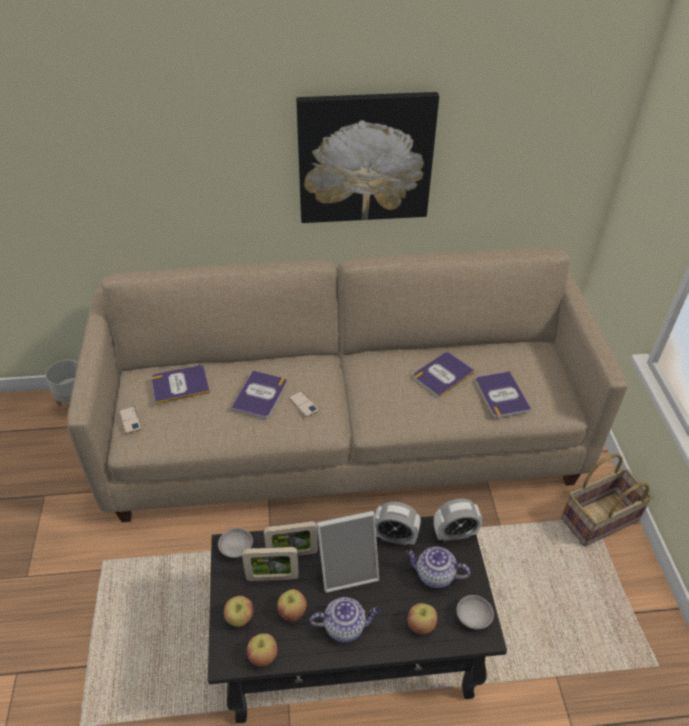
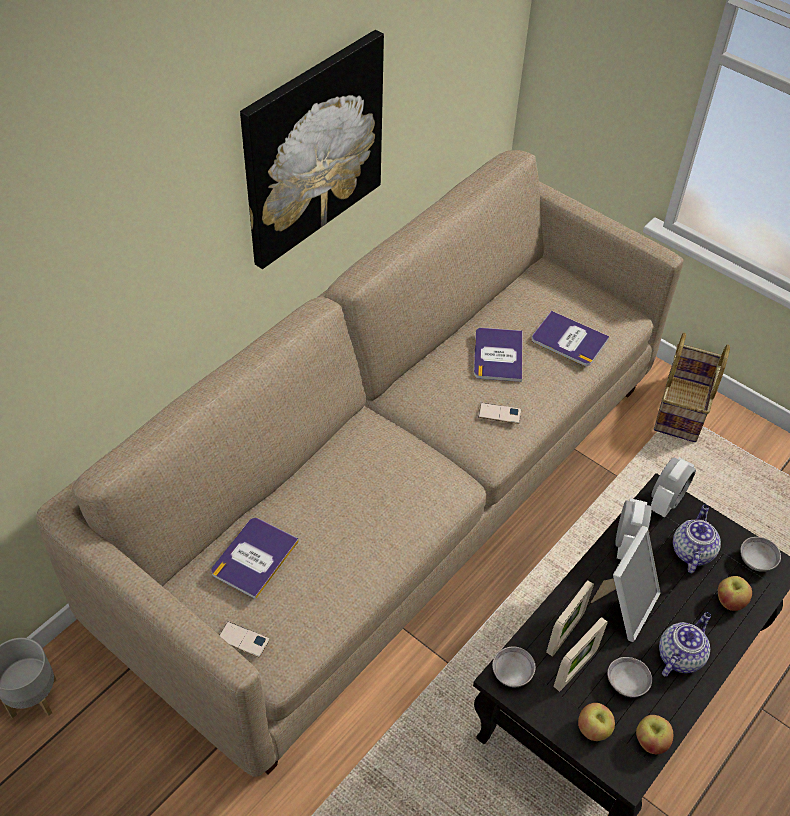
camera: 45 degrees left, 5 degrees up
(260, 395) = (357, 504): book -> none
(292, 611) = (626, 683): apple -> grey bowl
(304, 404) = (411, 480): phone -> phone (499, 413)
(395, 537) = (626, 544): alarm clock -> alarm clock turned 45 degrees counterclockwise
(434, 575) = (691, 551): teapot -> teapot turned 135 degrees clockwise

